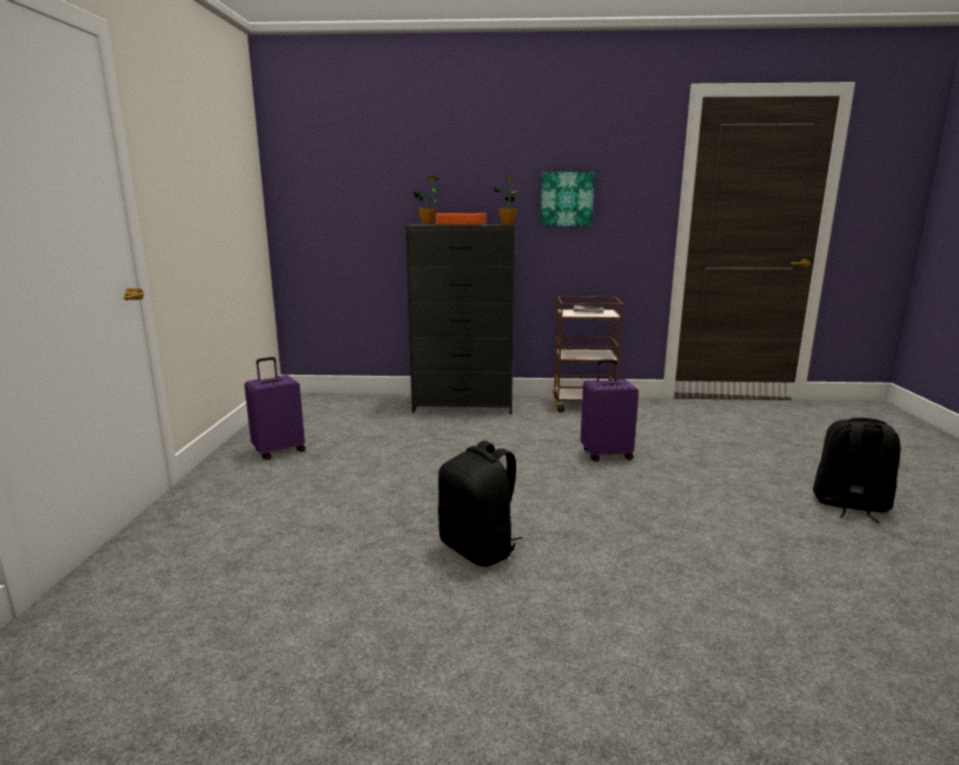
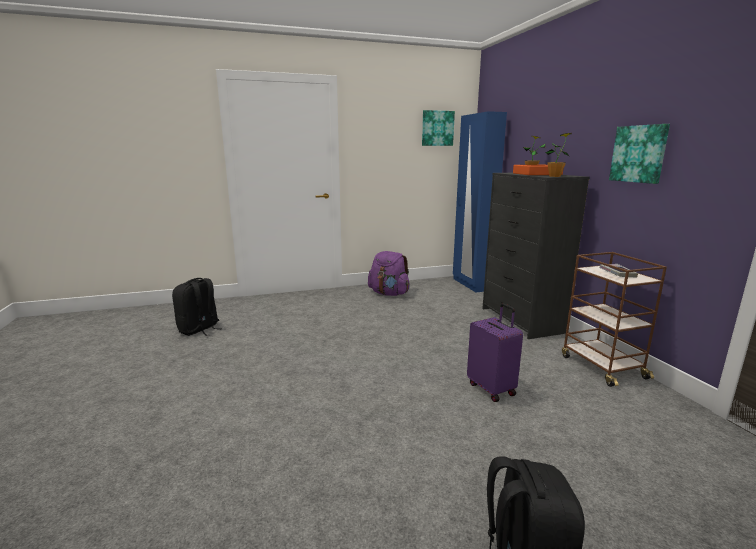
camera: 70 degrees right, 0 degrees up
(232, 156) = (437, 128): none -> picture
(279, 451) = (389, 293): purple suitcase -> purple backpack
(325, 399) = (471, 284): none -> blue wardrobe
(479, 549) = (313, 361): black backpack -> black backpack (199, 329)

